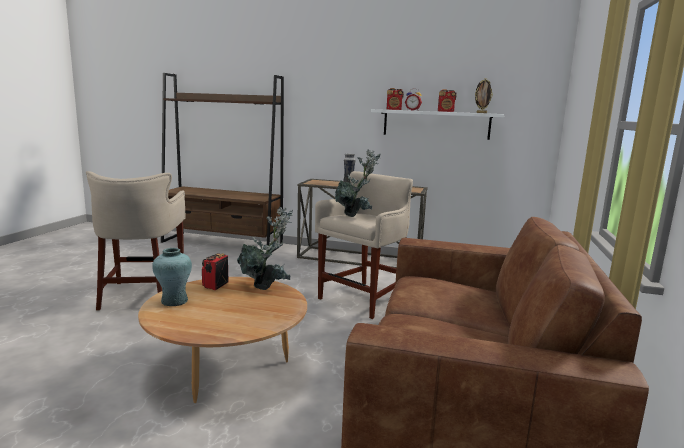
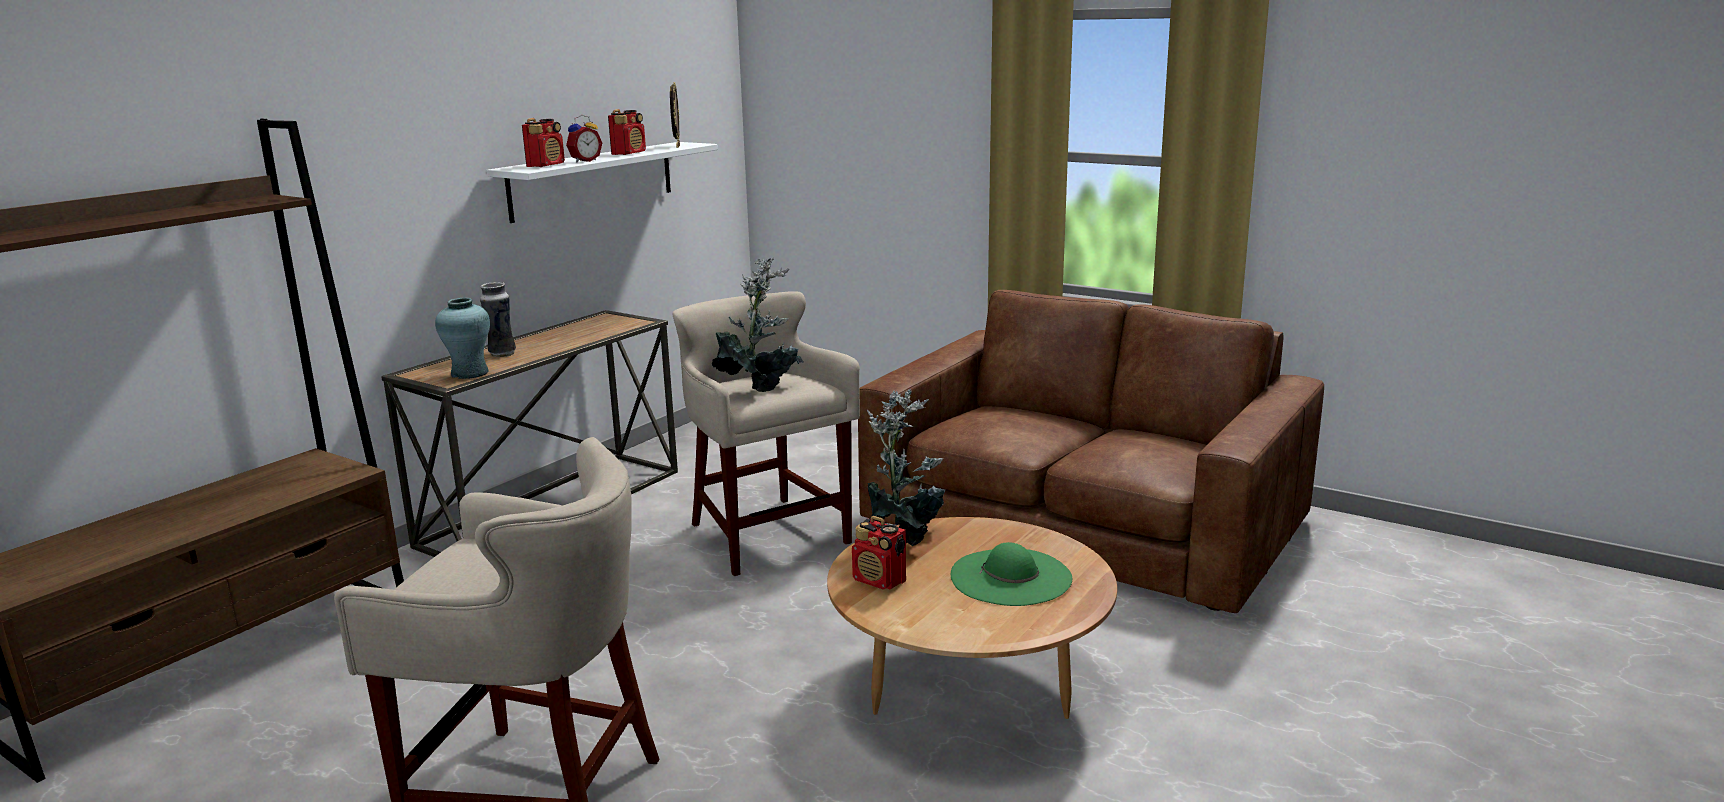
camera: 70 degrees left, 5 degrees up
(174, 301) = (946, 617): turquoise vase -> turquoise vase (470, 373)
(223, 312) = (1011, 577): none -> green hat

